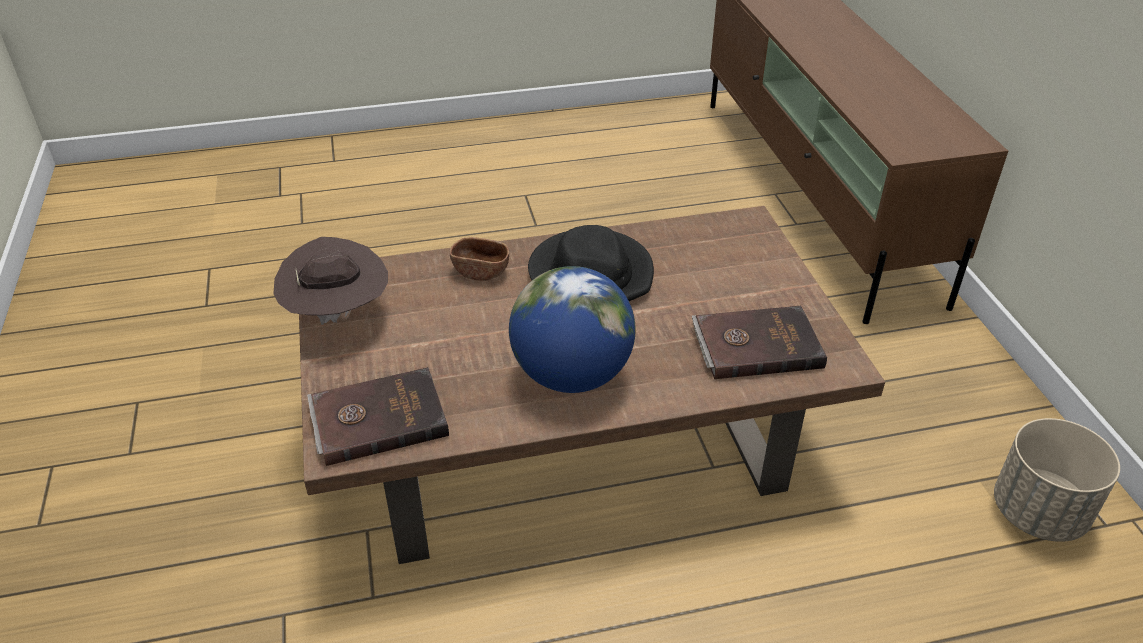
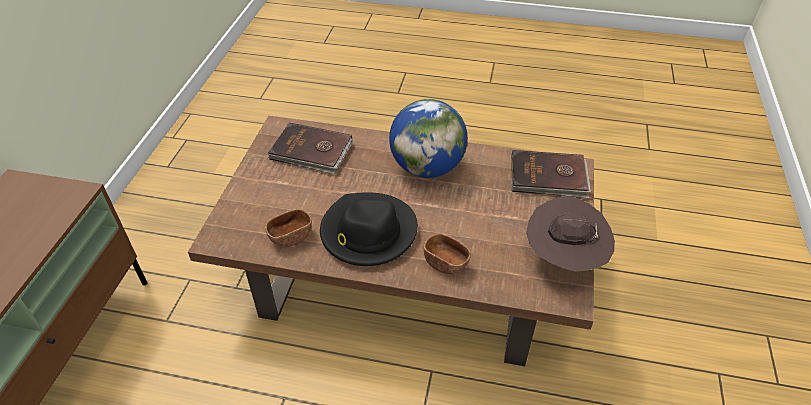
camera: 155 degrees left, 5 degrees up
(674, 245) = (290, 236): none -> brown bowl
(1039, 513) = (207, 152): beige planter -> none

